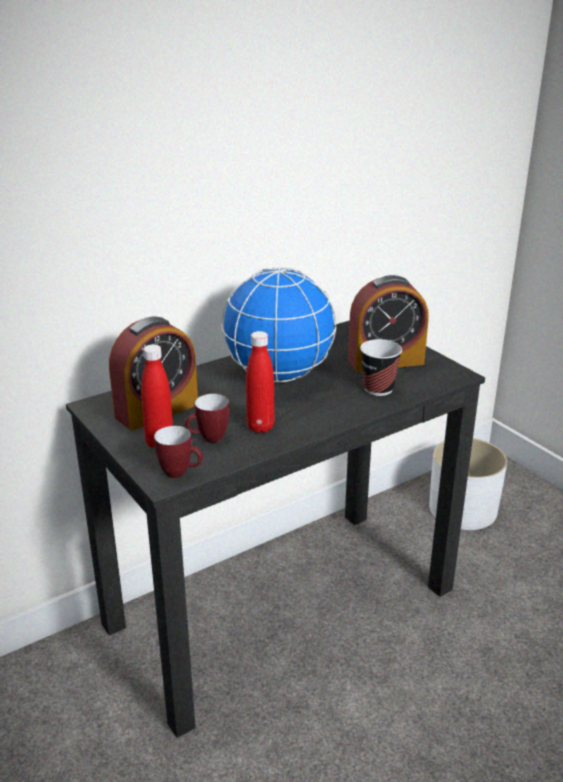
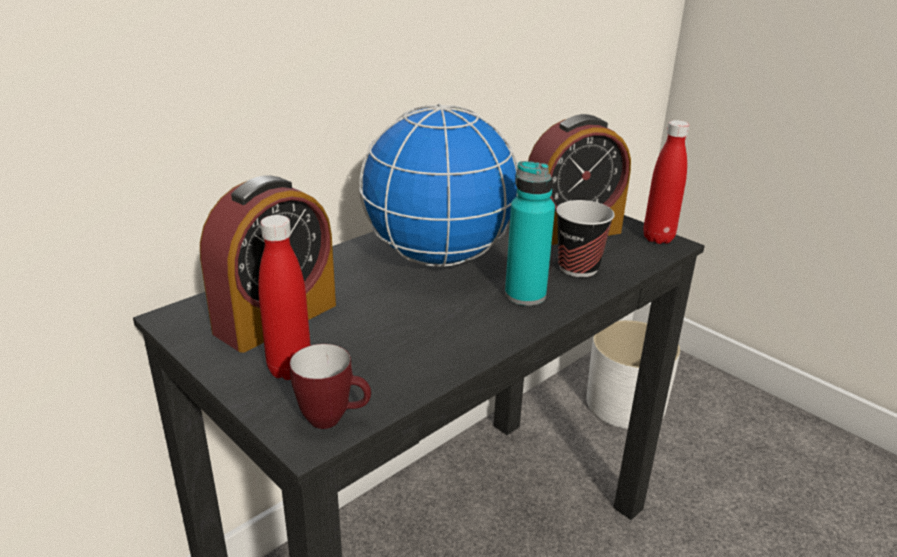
camera: 10 degrees left, 0 degrees up
(208, 439) = (364, 358): mug -> none
(260, 427) = (436, 333): red bottle -> red bottle (658, 238)
(331, 406) = (525, 295): none -> turquoise bottle

